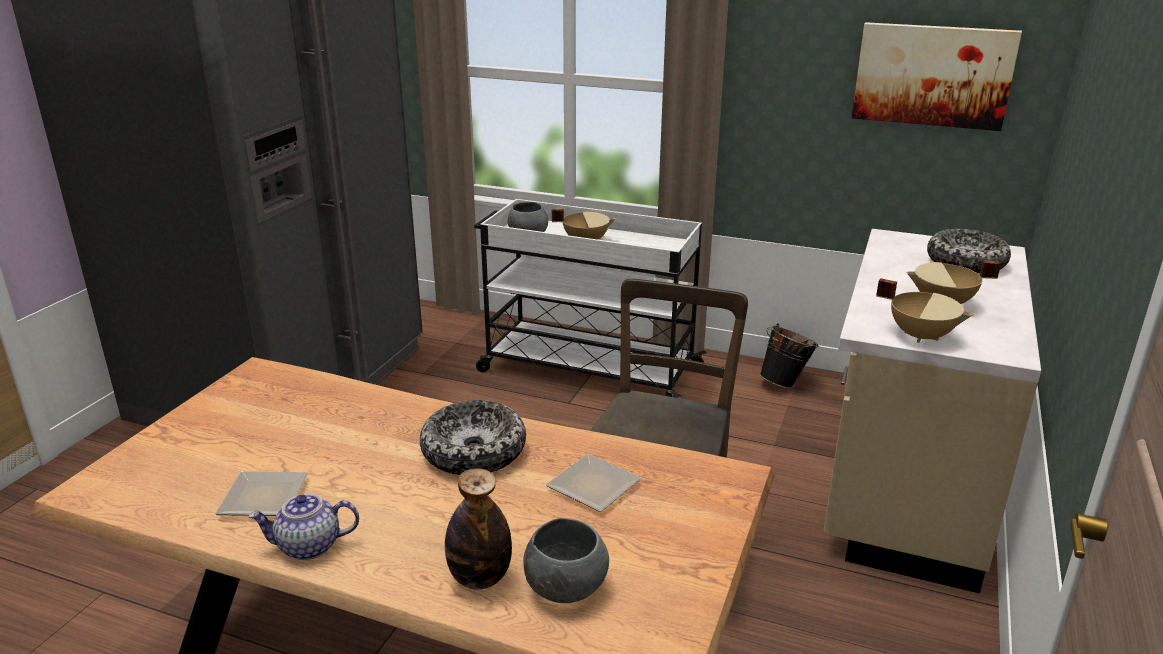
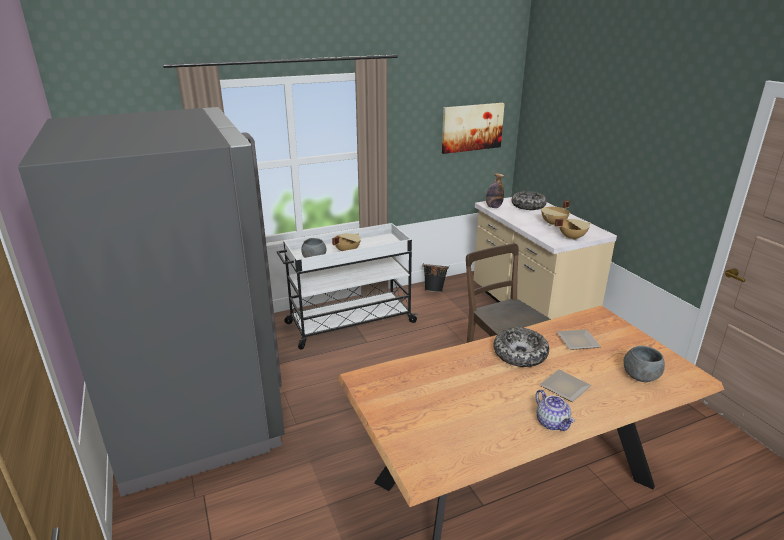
camera: 45 degrees left, 0 degrees up
(267, 496) = (496, 419): plate -> plate (564, 386)
(308, 546) = (552, 423): teapot -> teapot turned 60 degrees counterclockwise
(480, 578) = (616, 391): bottle -> bottle (493, 207)

